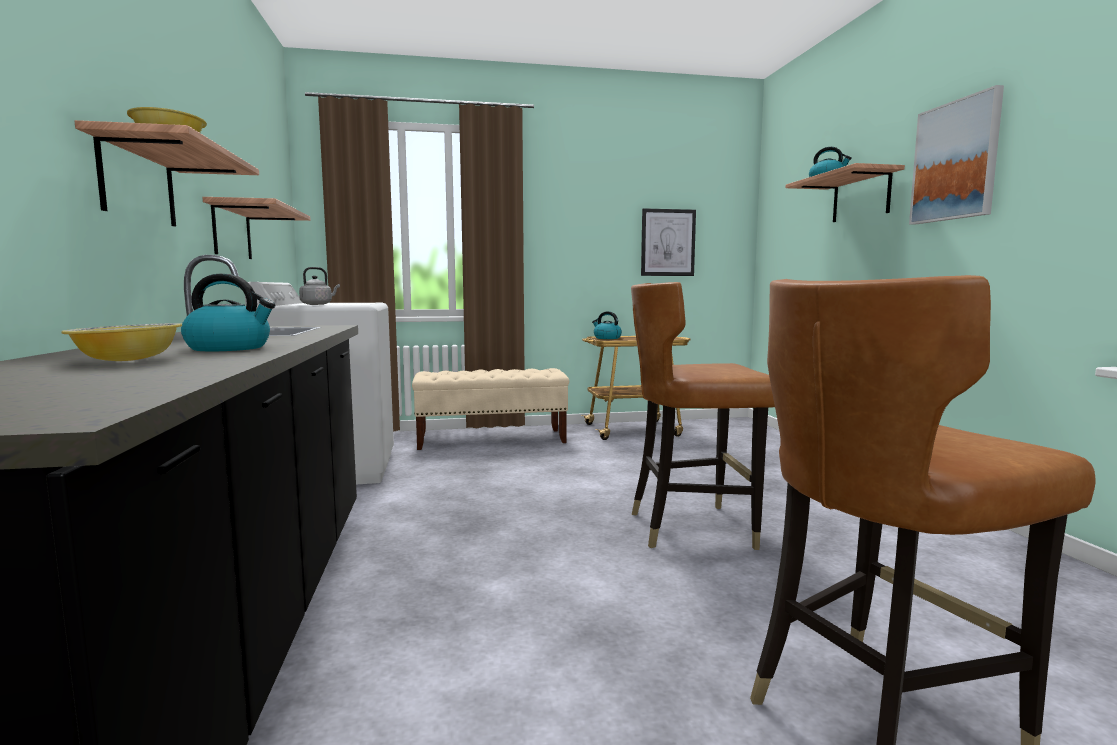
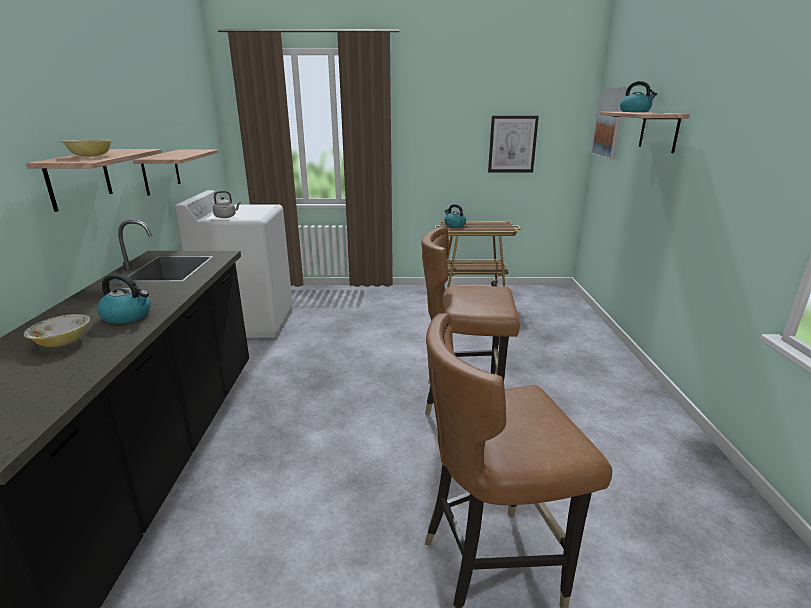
camera: 10 degrees right, 15 degrees up
(492, 439) = (364, 298): beige bench -> none
(955, 161) = (721, 125): picture -> picture (609, 123)

